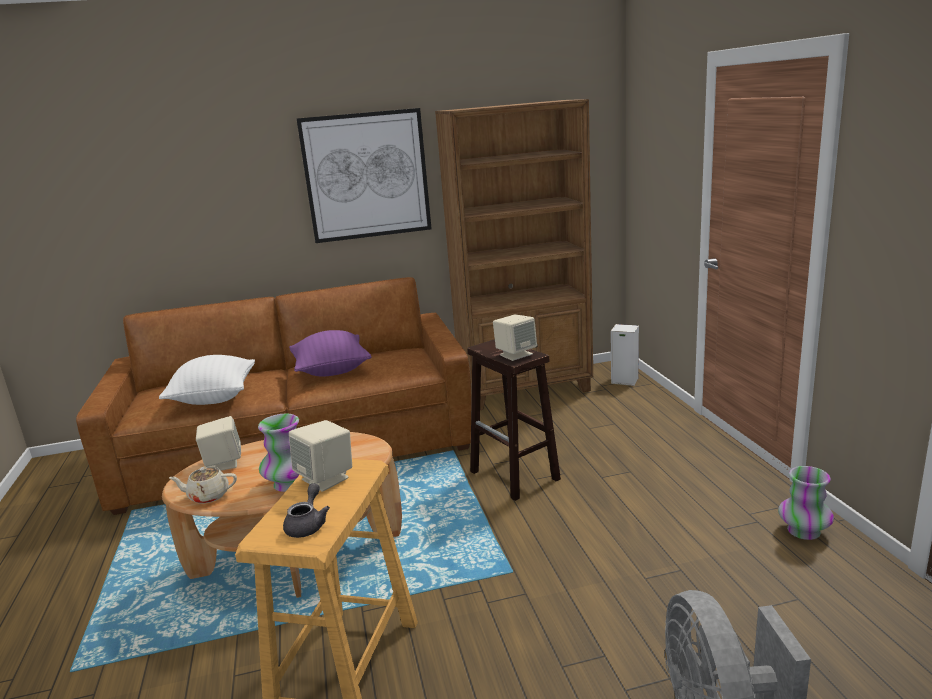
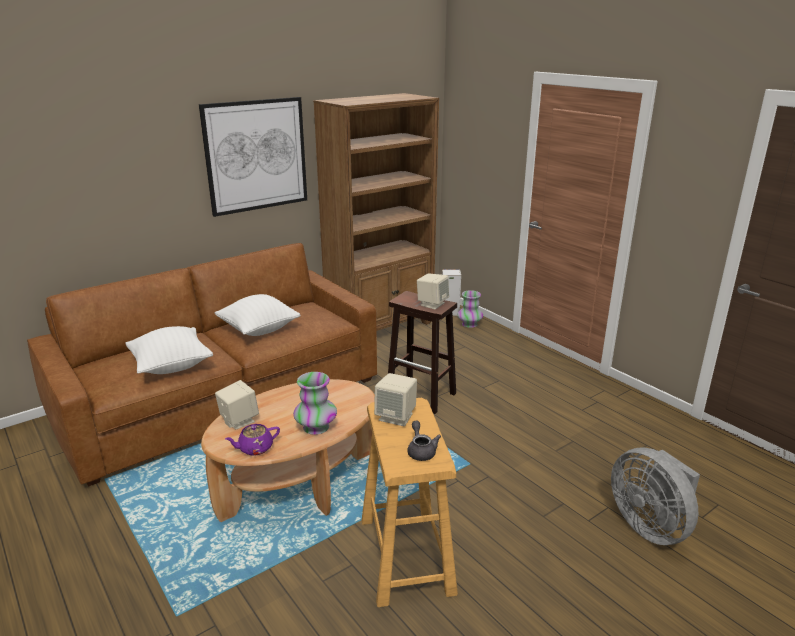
camera: 25 degrees left, 5 degrees up
(208, 496) = (255, 448): beige teapot -> purple teapot
(331, 371) = (259, 330): purple pillow -> white pillow
(804, 531) = (626, 403): vase -> vase (469, 324)

